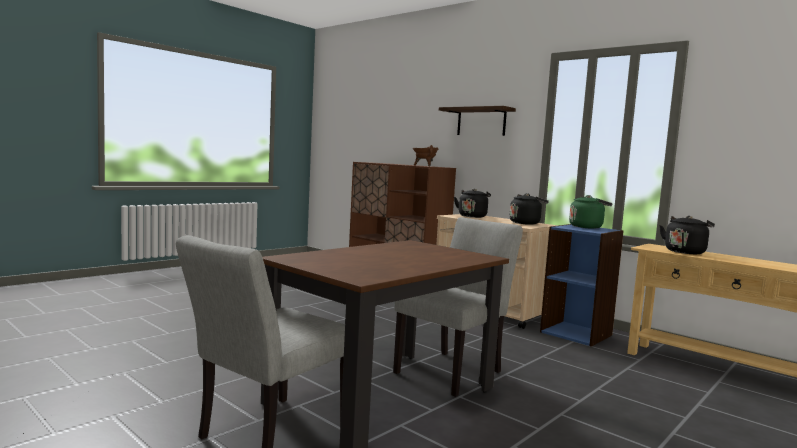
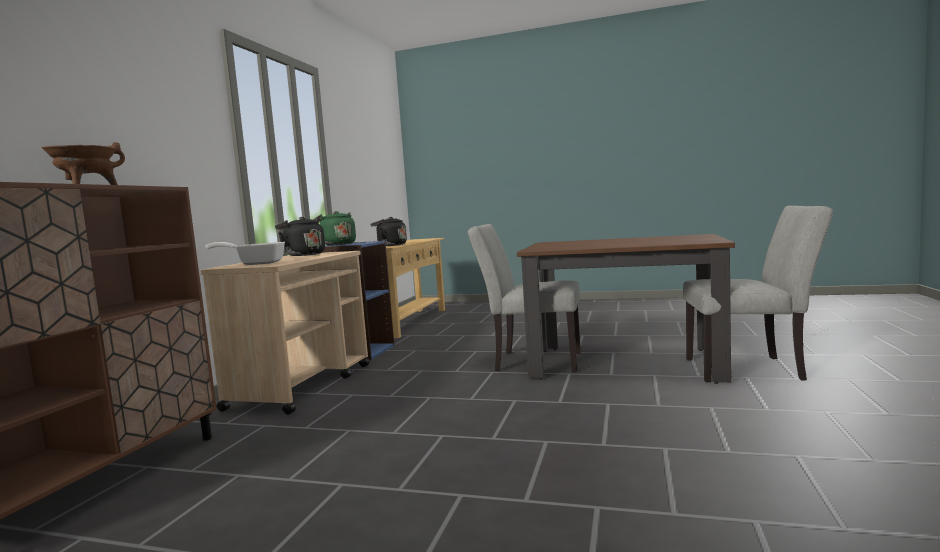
camera: 115 degrees left, 0 degrees up
(472, 216) = (256, 263): black kettle -> frying pan
(481, 122) = (144, 107): shelf -> none

